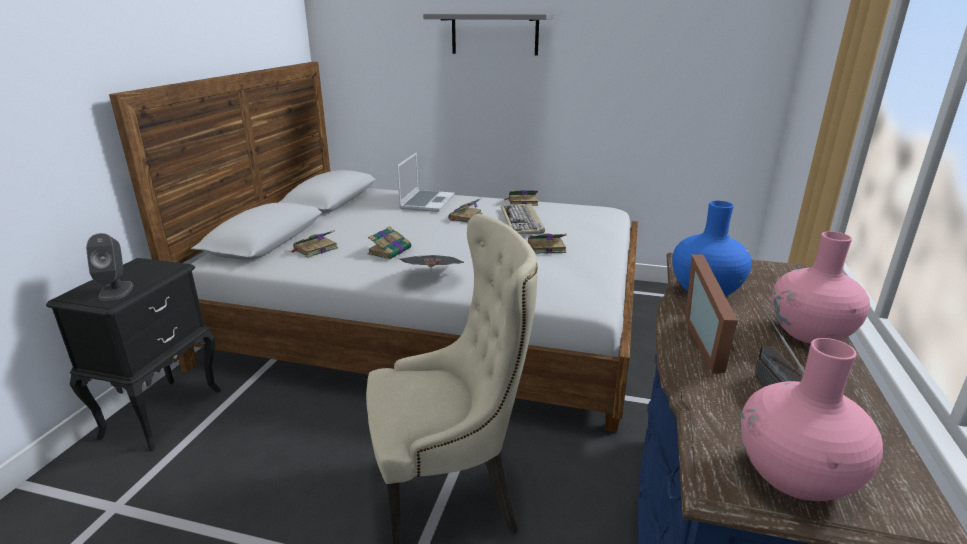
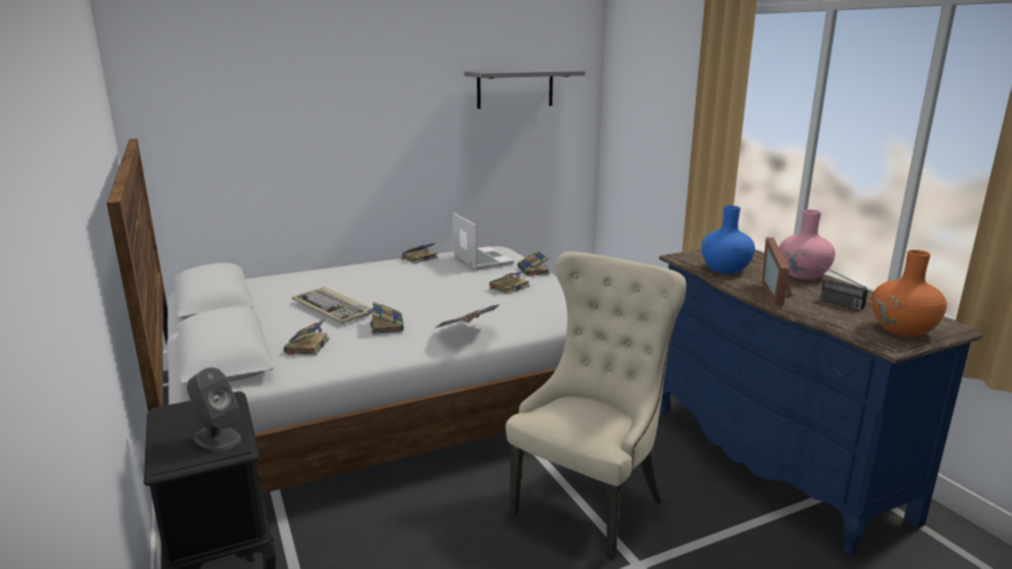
camera: 40 degrees left, 5 degrees down
(426, 202) = (329, 278): laptop -> laptop (481, 259)
(465, 217) = (395, 281): book -> book (533, 271)
(494, 34) = (356, 95): grey shelf -> grey shelf (515, 88)
(522, 222) = (451, 273): keyboard -> keyboard (333, 308)
(712, 342) = (778, 292): picture frame -> picture frame turned 45 degrees clockwise
(795, 475) = (902, 329): pink vase -> orange vase

